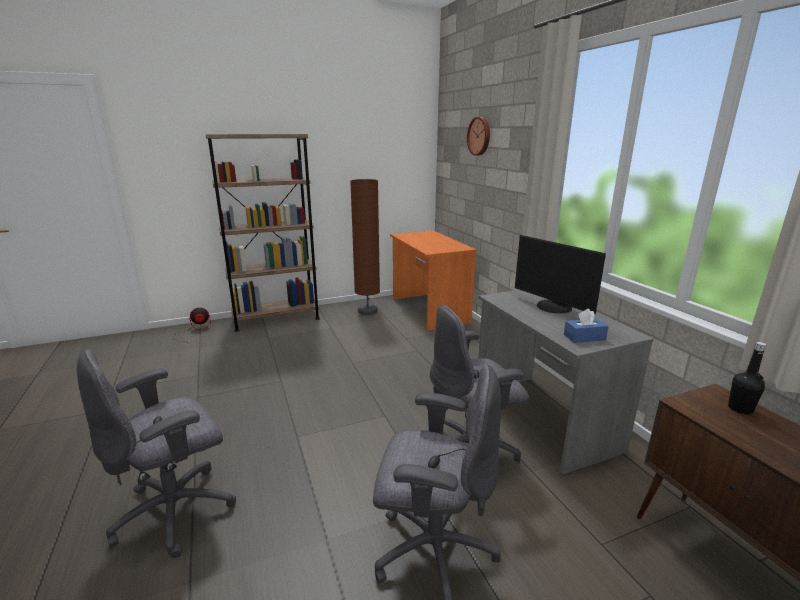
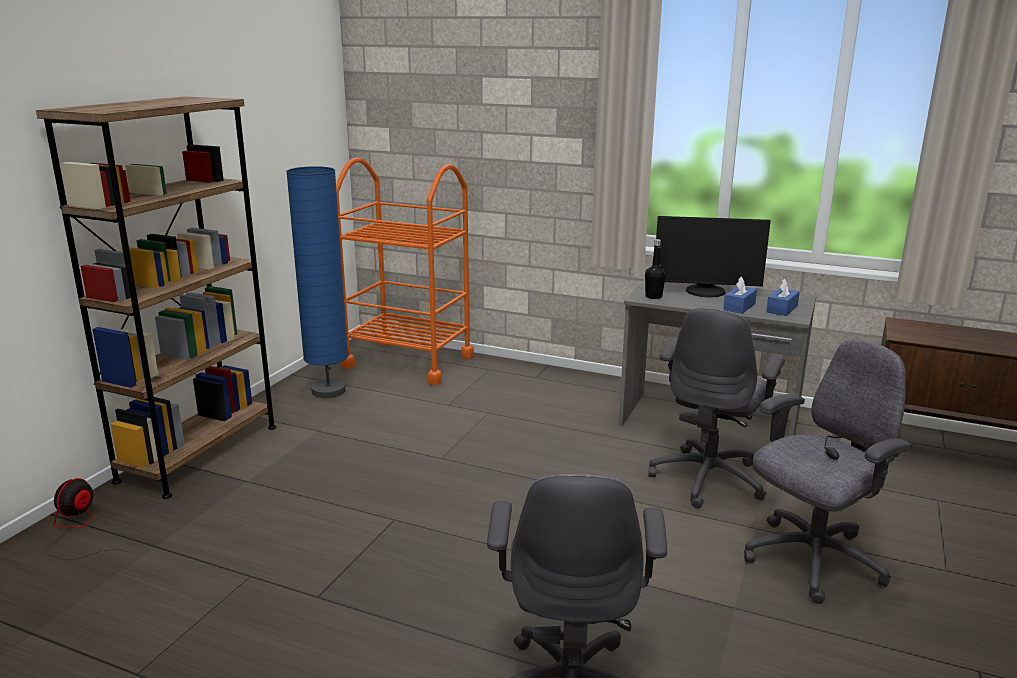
camera: 45 degrees left, 0 degrees up
(367, 311) = (328, 391): brown floor lamp -> blue floor lamp
(428, 310) = (408, 361): orange desk -> orange cart
(480, 136) = (465, 88): wall clock -> none
(550, 324) = (739, 307): none -> blue tissue box
(740, 409) = (925, 327): black bottle -> black bottle (653, 297)

